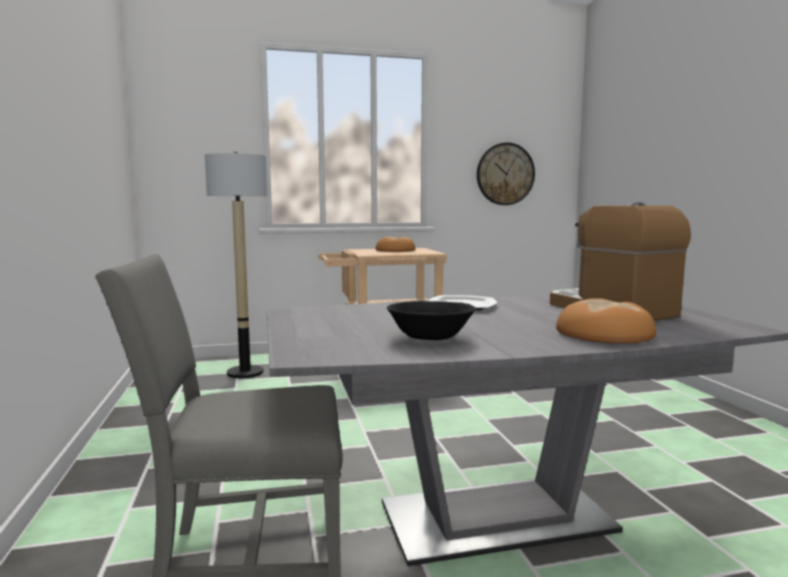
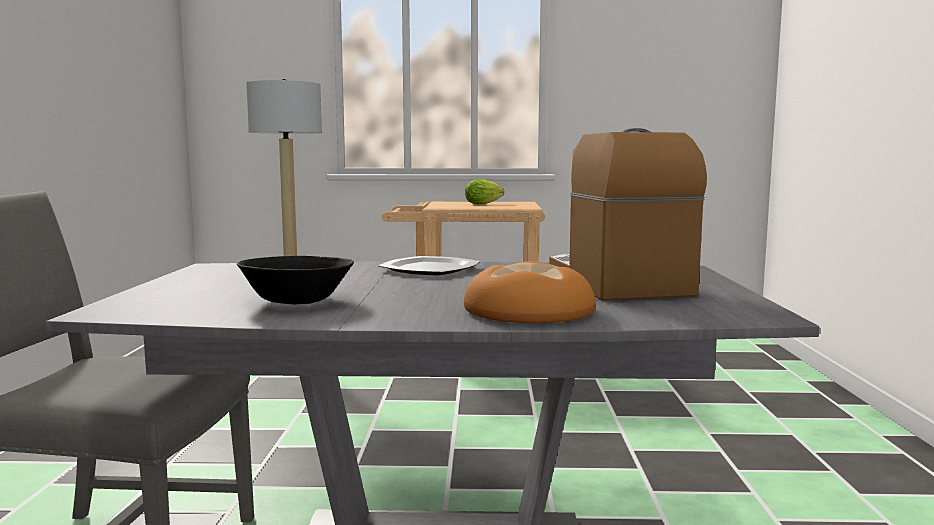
camera: 15 degrees right, 0 degrees up
(395, 250) = (485, 204): bread -> lettuce
(505, 174) = (660, 102): wall clock -> none

